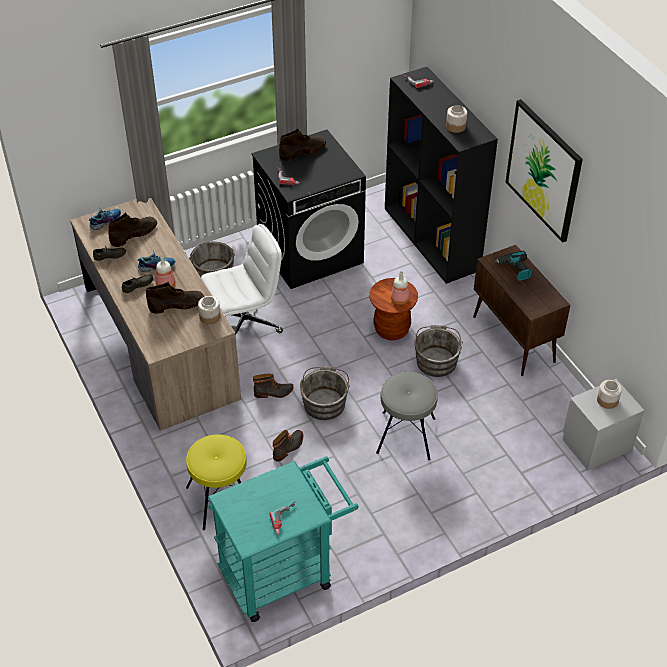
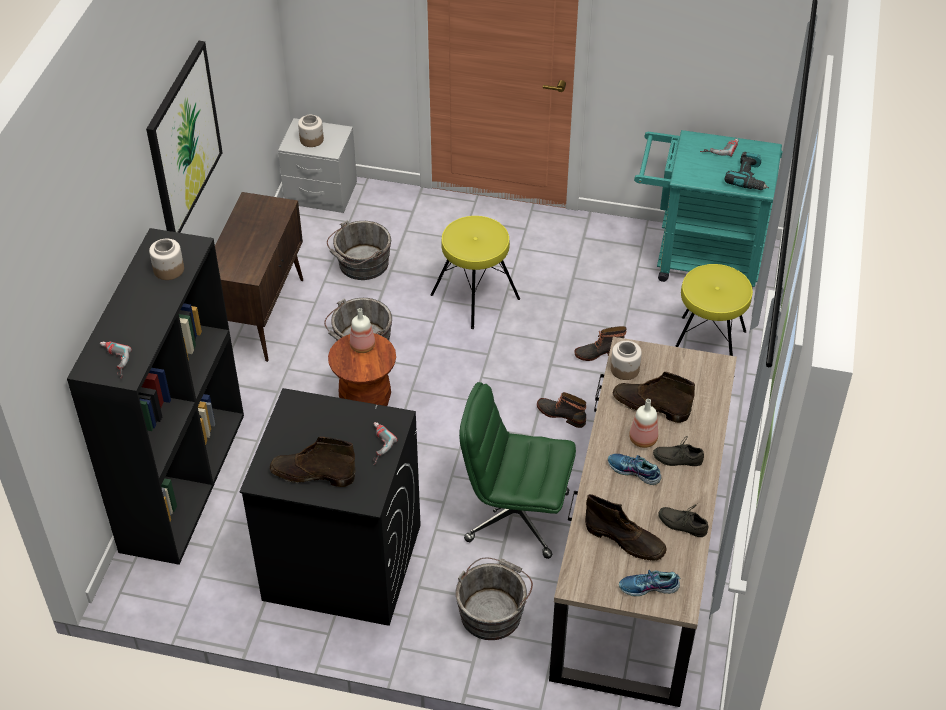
camera: 140 degrees left, 0 degrees up
(134, 234) = (625, 540): brown boot -> brown boot turned 150 degrees counterclockwise
(245, 322) = (515, 516): white office chair -> green office chair
(324, 402) = (519, 373): grey bucket -> grey bucket (361, 264)
(406, 436) = (475, 296): grey stool -> yellow stool
(514, 269) = (240, 252): power drill -> power drill (748, 178)

